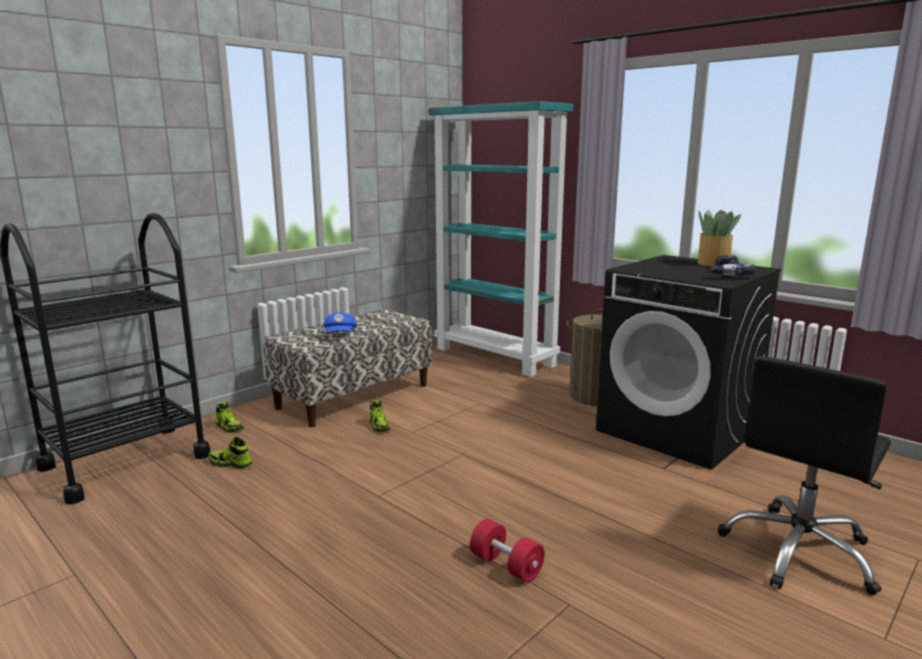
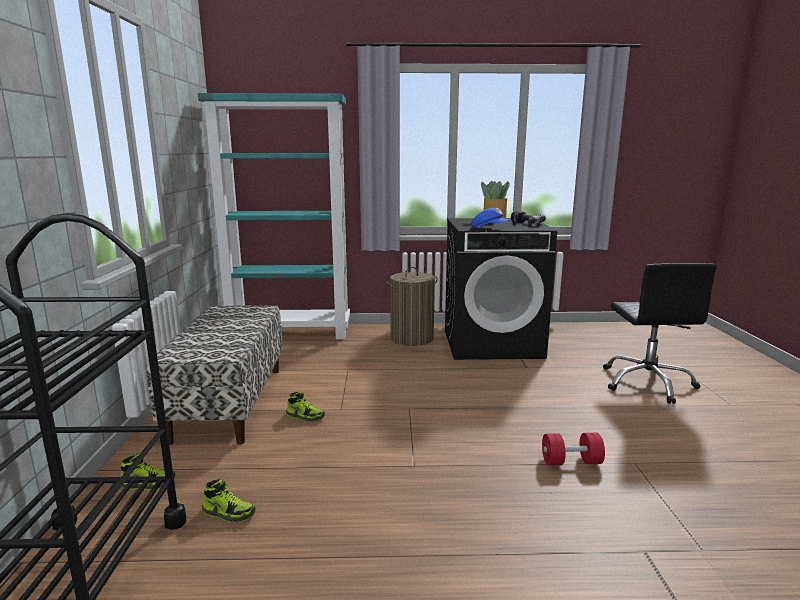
camera: 45 degrees left, 0 degrees up
(231, 464) = (229, 513): shoe -> shoe turned 135 degrees counterclockwise
(340, 335) = (230, 337): blue cap -> blue cap (489, 229)

